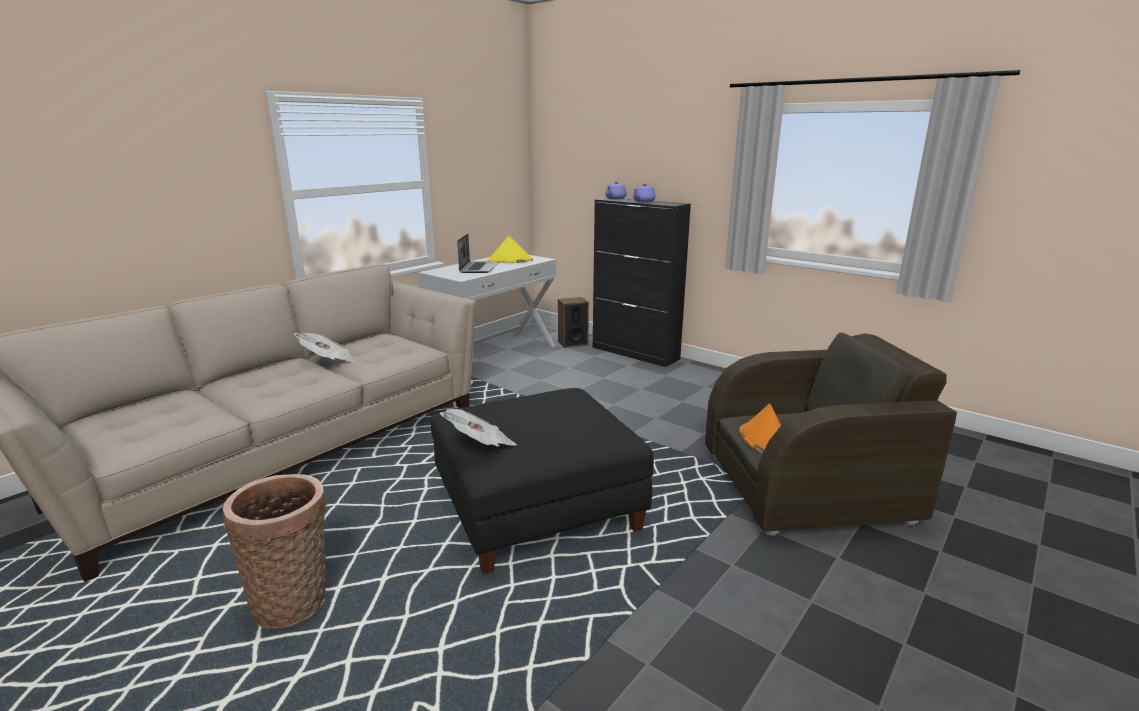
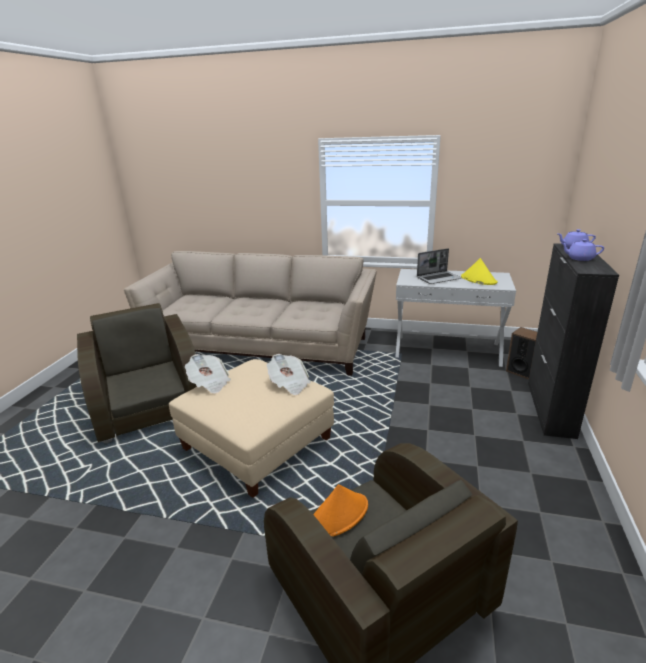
camera: 65 degrees right, 5 degrees up
(294, 600) = (149, 404): basket -> brown armchair
(328, 360) = (283, 307): newspaper -> newspaper (289, 384)
(537, 505) = (258, 443): black ottoman -> beige ottoman

